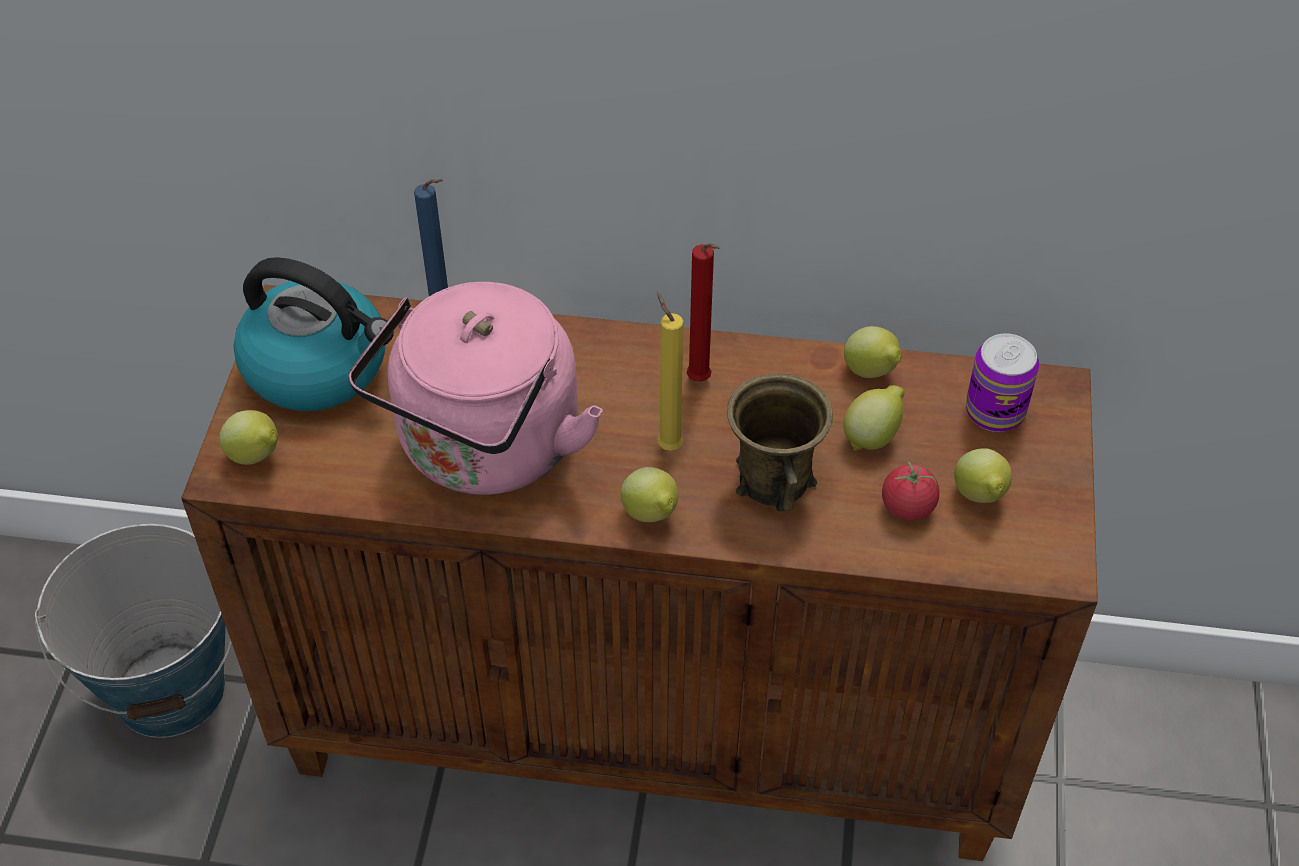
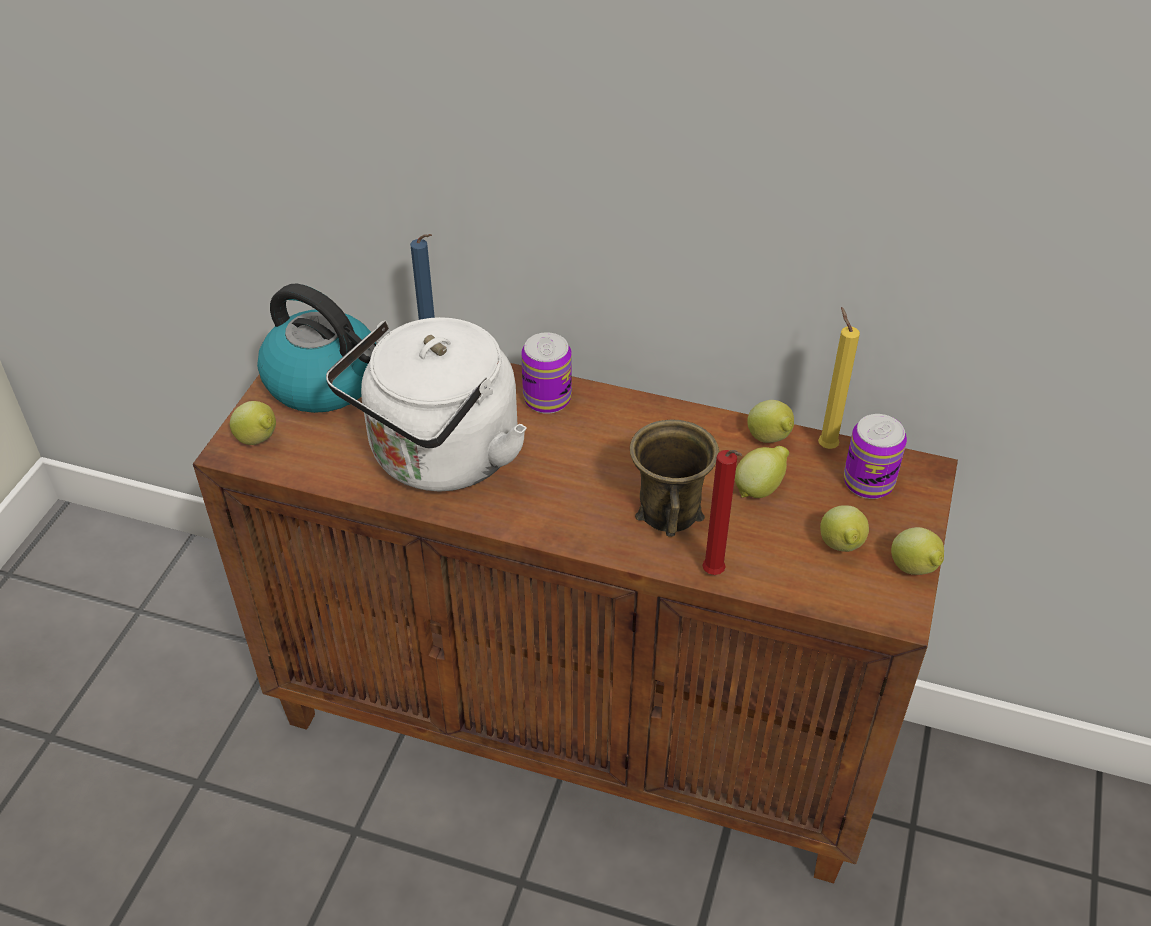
camera: 10 degrees right, 5 degrees down
(171, 689) = (207, 645): bucket -> none
(485, 450) = (439, 458): pink kettle -> white kettle
(597, 355) = (547, 399): none -> can
(651, 515) = (561, 525): lemon -> lemon (914, 570)
(667, 444) = (587, 473): yellow candle -> yellow candle (825, 445)
(701, 382) = (626, 429): red candle -> red candle (715, 575)
(907, 506) = (777, 547): tomato -> none

